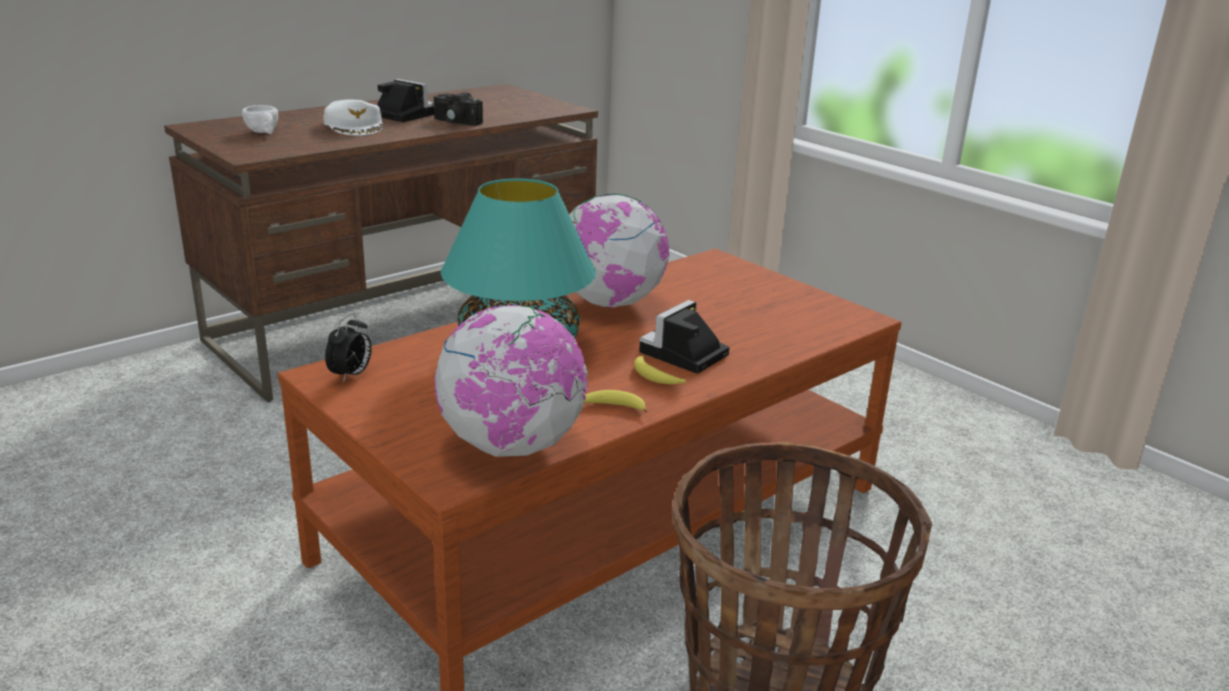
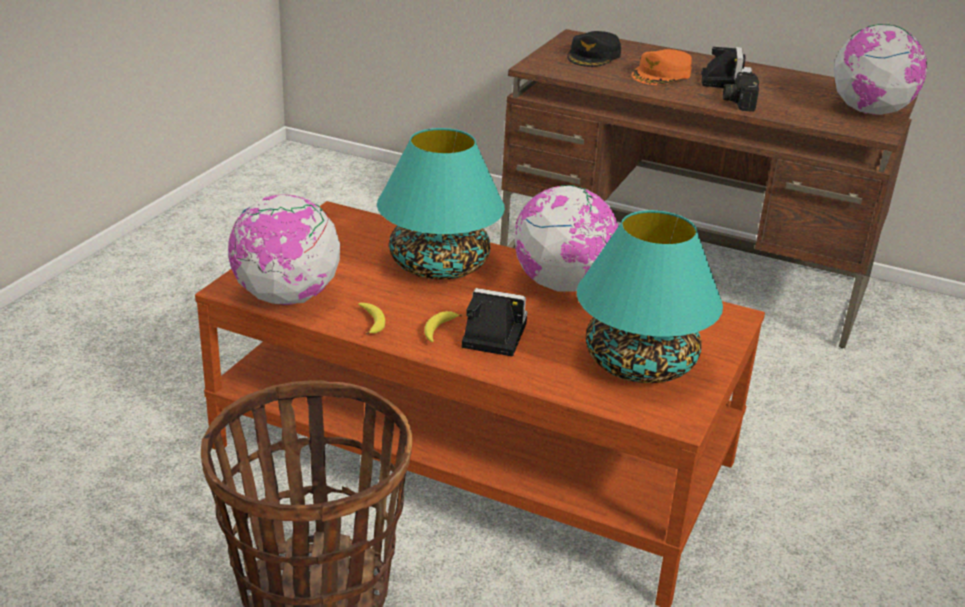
camera: 65 degrees right, 5 degrees up
(264, 133) = (594, 56): white cup -> black cap
(351, 375) = (340, 222): alarm clock -> none
(355, 126) = (662, 75): white cap -> orange cap
(529, 100) = (870, 112): none -> globe
(770, 309) = (639, 363): none -> turquoise table lamp

